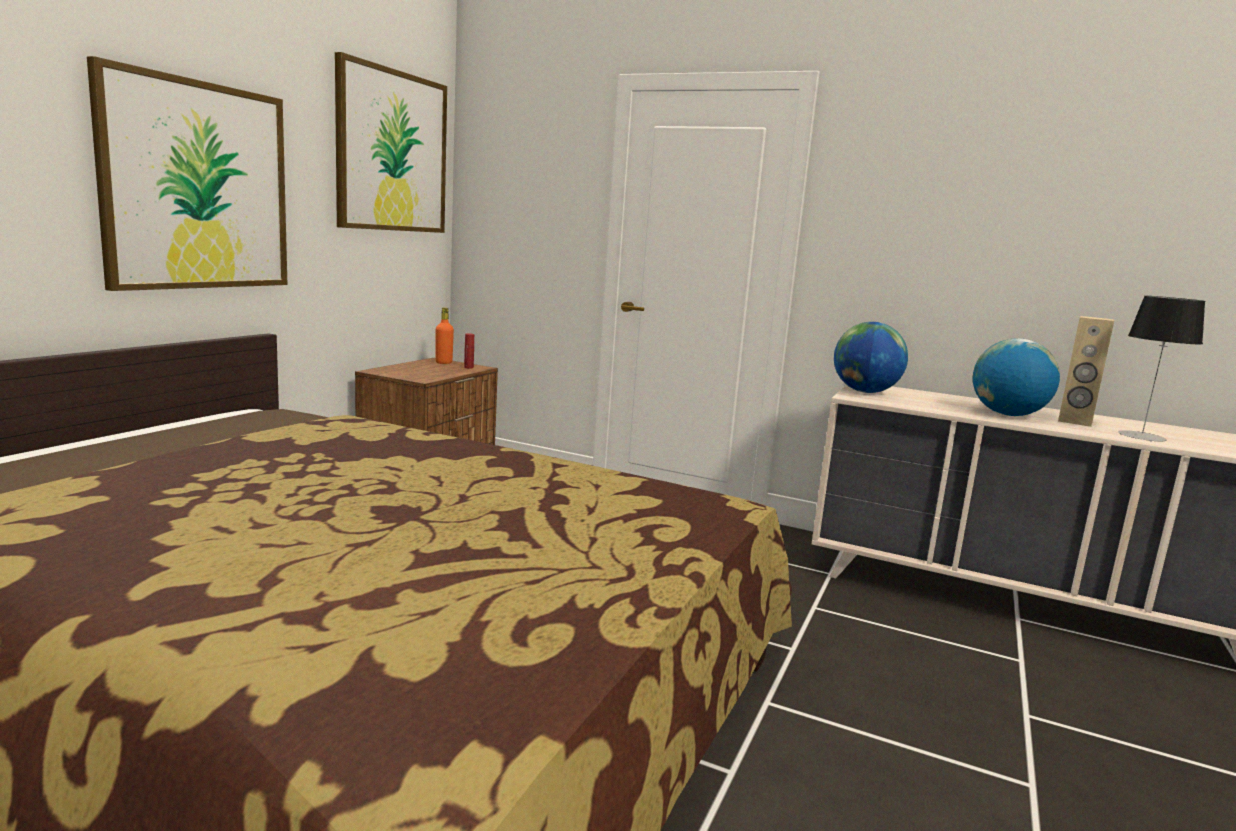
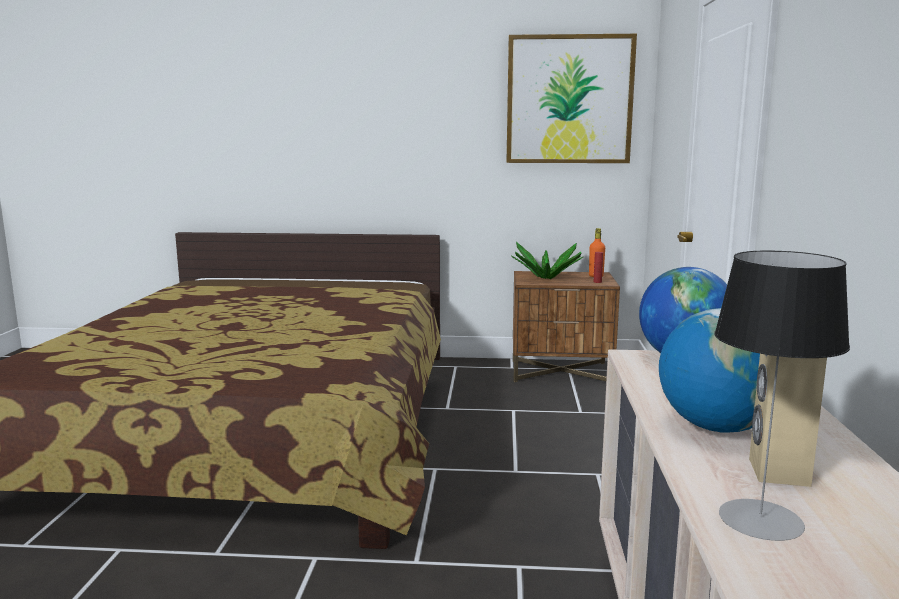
camera: 70 degrees right, 0 degrees up
(197, 186) = (394, 142): picture -> none
(418, 372) = (546, 278): none -> potted plant

